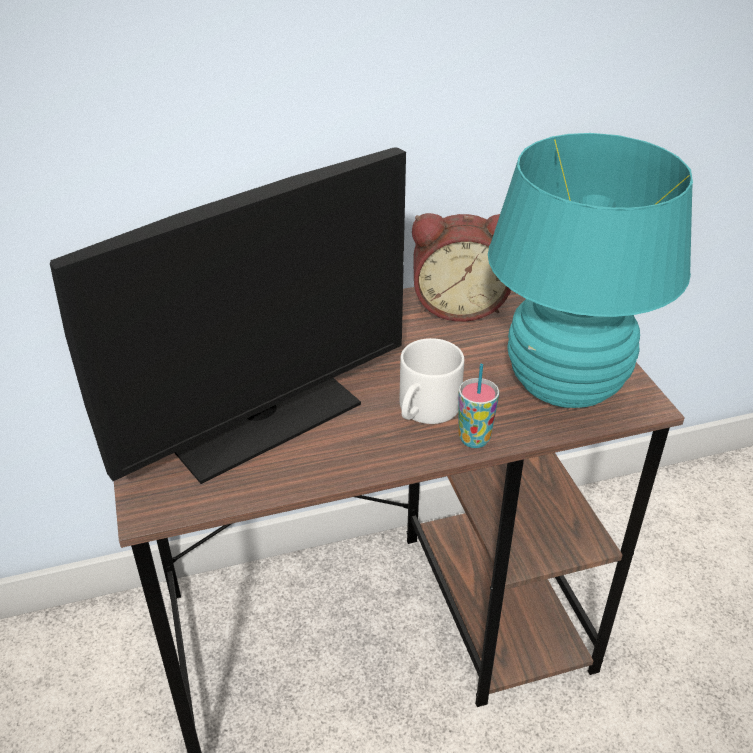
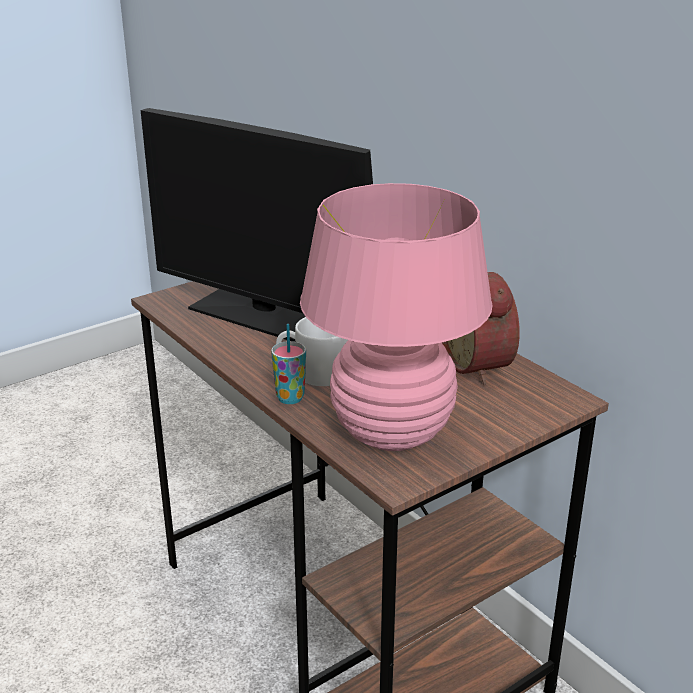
camera: 70 degrees right, 10 degrees down
(565, 386) = (392, 433): turquoise table lamp -> pink table lamp

